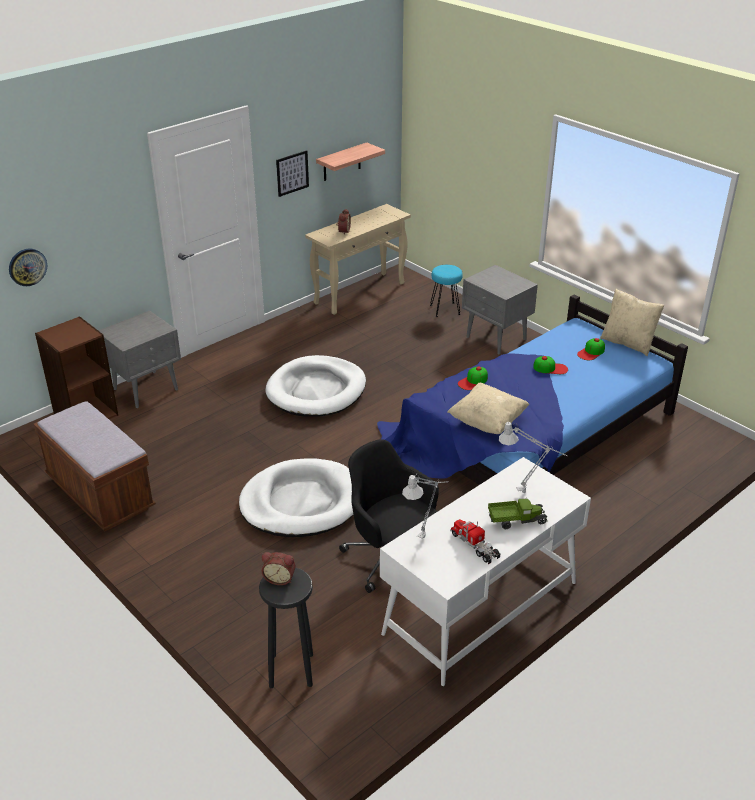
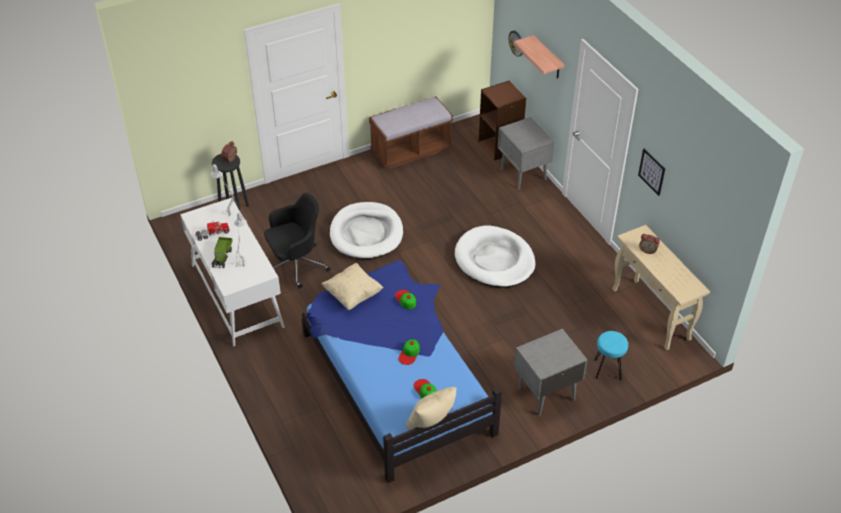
camera: 105 degrees right, 10 degrees up
(342, 162) = (687, 212): shelf -> shelf (548, 58)

